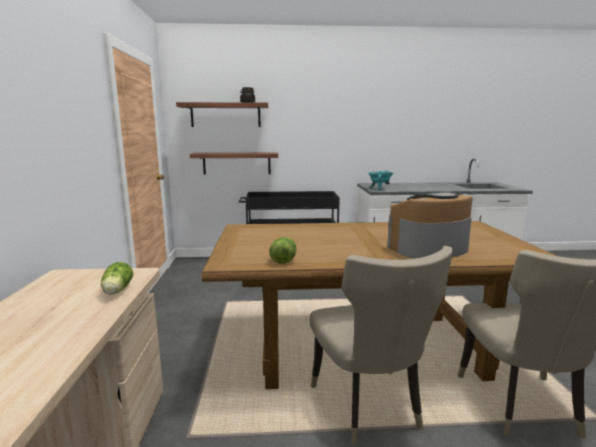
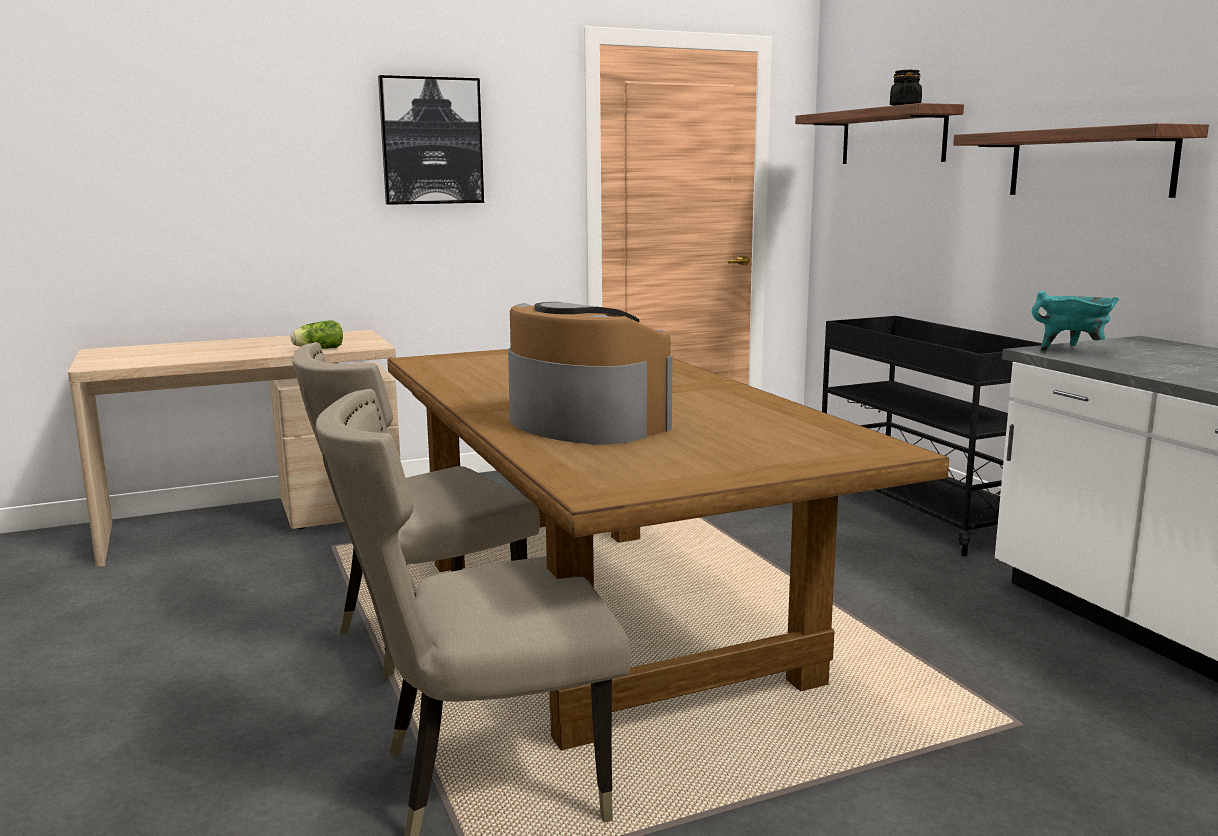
camera: 70 degrees right, 0 degrees up
(56, 103) = (431, 141): none -> picture
(236, 163) = (899, 247): shelf -> shelf (1089, 163)
(283, 259) = (455, 373): lettuce -> none

